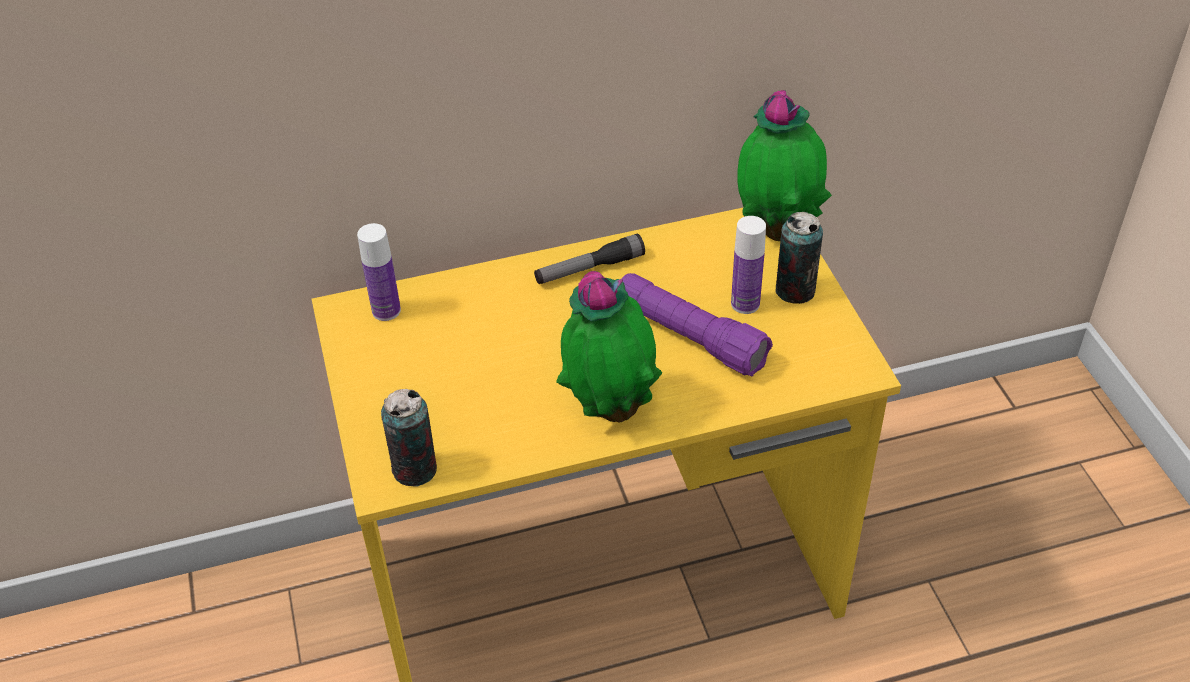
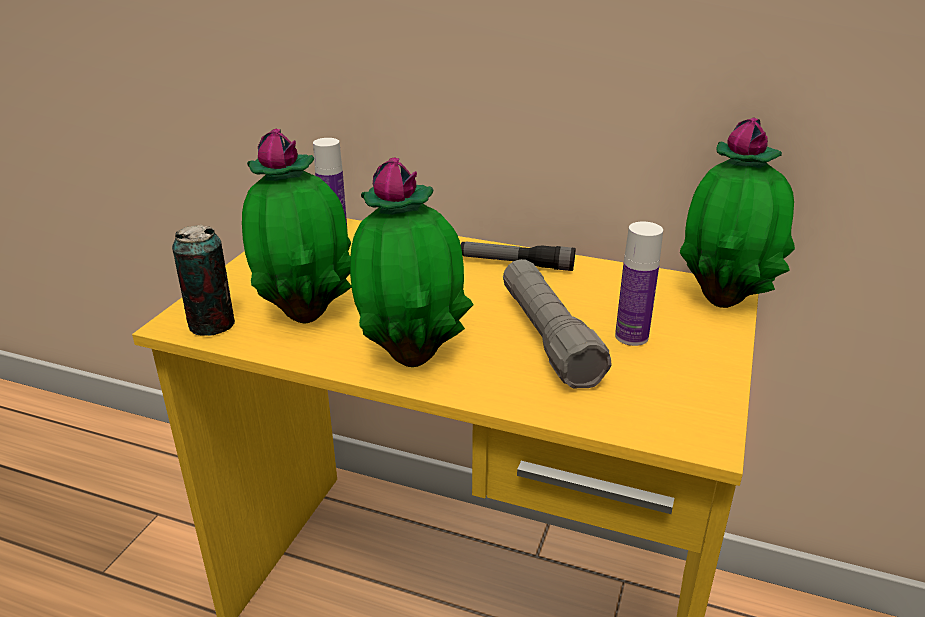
camera: 35 degrees right, 15 degrees down
(480, 415) = (306, 314): none -> potted plant
(689, 337) = (548, 338): purple flashlight -> grey flashlight
(795, 290) = (696, 347): can -> none

